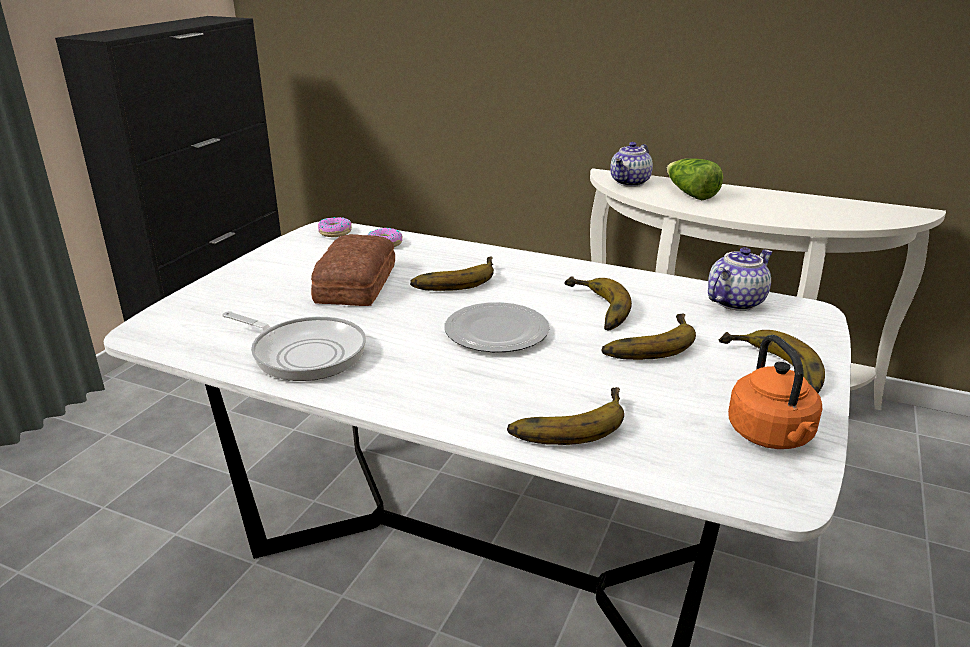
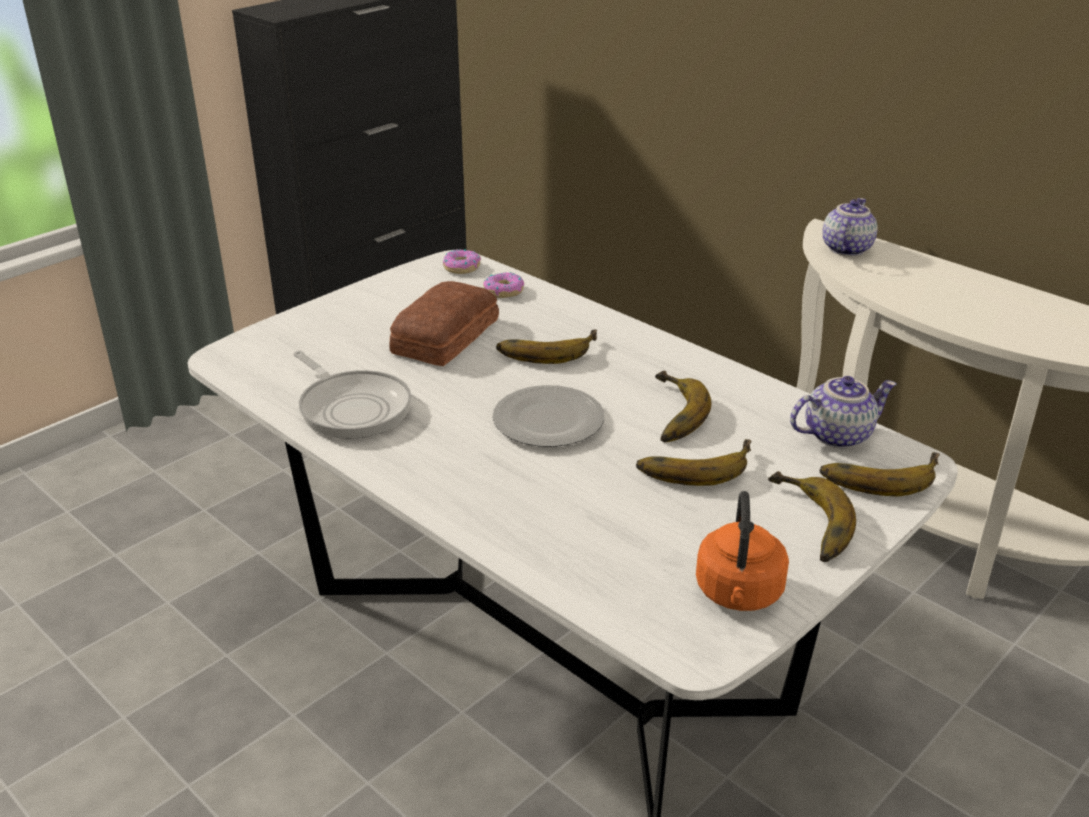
camera: 20 degrees right, 5 degrees up
(565, 421) = (546, 532): banana -> banana (878, 474)
(630, 183) = (845, 248): teapot -> teapot turned 150 degrees clockwise
(690, 194) = (908, 277): lettuce -> none

